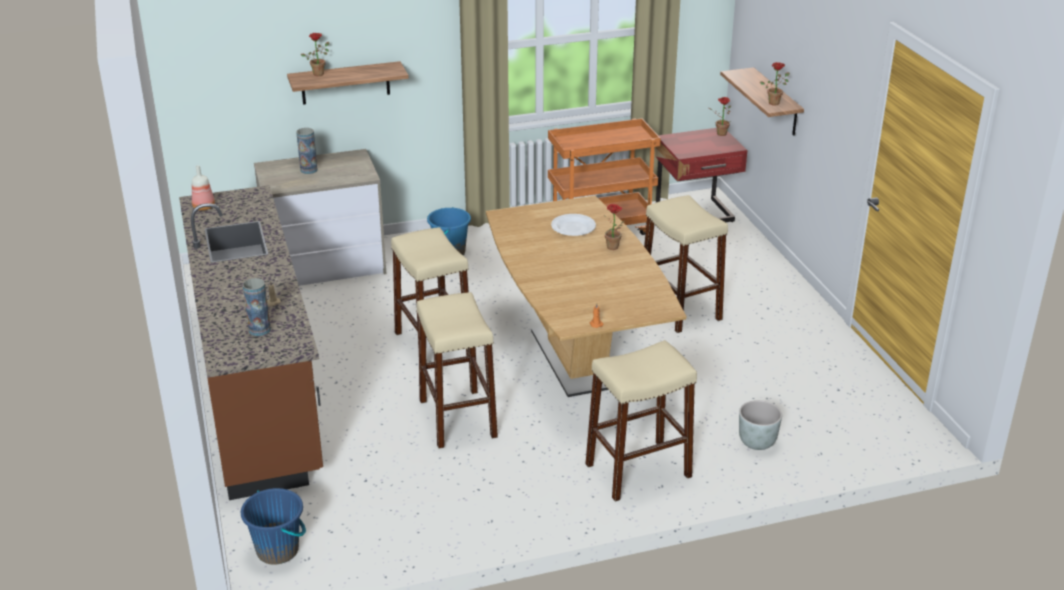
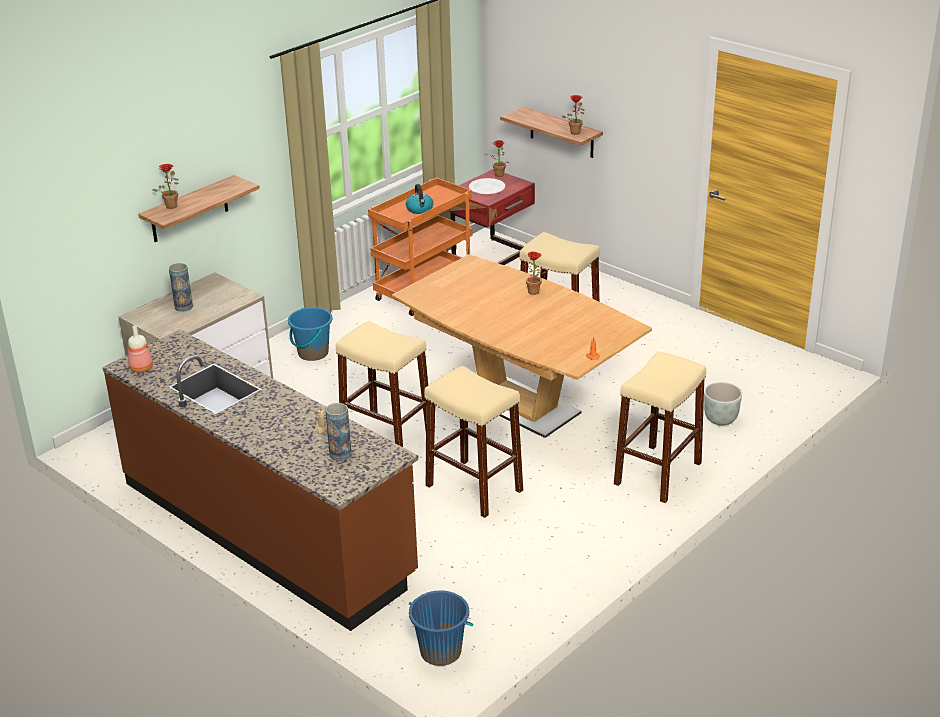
camera: 30 degrees left, 0 degrees up
(573, 227) = (483, 286): white plate -> white plate (486, 188)
(599, 143) = (420, 209): none -> kettle

